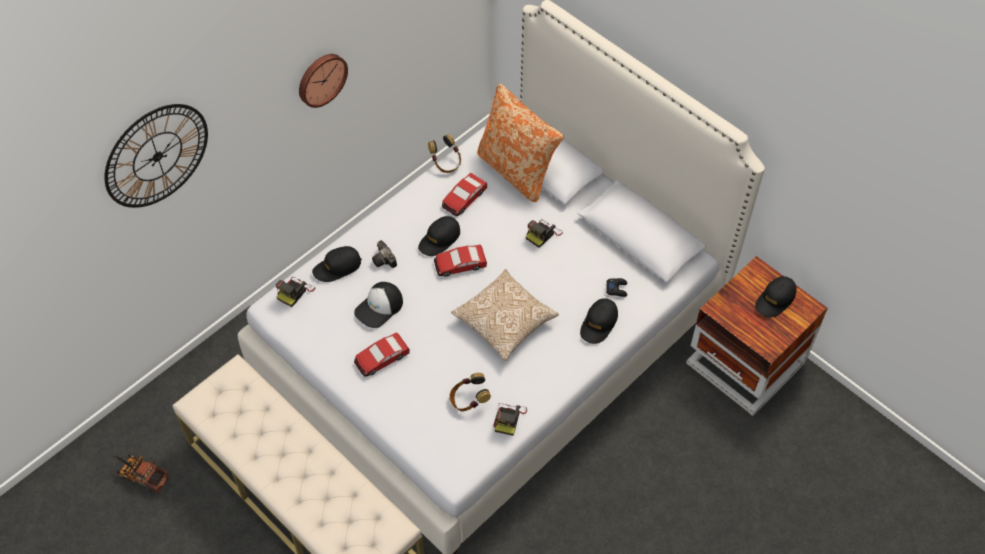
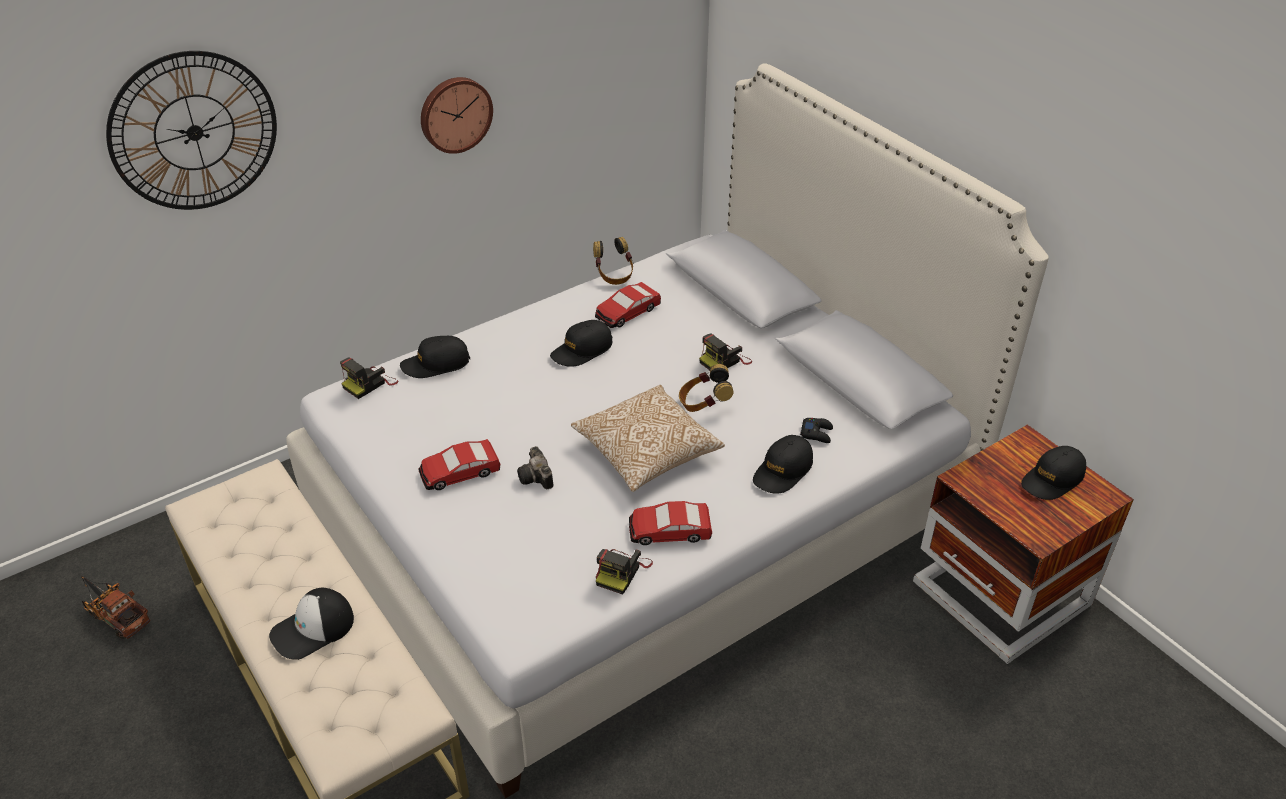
camera: 10 degrees right, 15 degrees down
(379, 307) = (476, 413): cap -> cap (313, 629)
(385, 260) = (501, 364): camera -> camera (537, 478)
(460, 264) = (601, 380): toy car -> toy car (669, 531)
(468, 400) = (568, 540): headphones -> headphones (704, 404)
(516, 173) = (703, 294): orange pillow -> none

